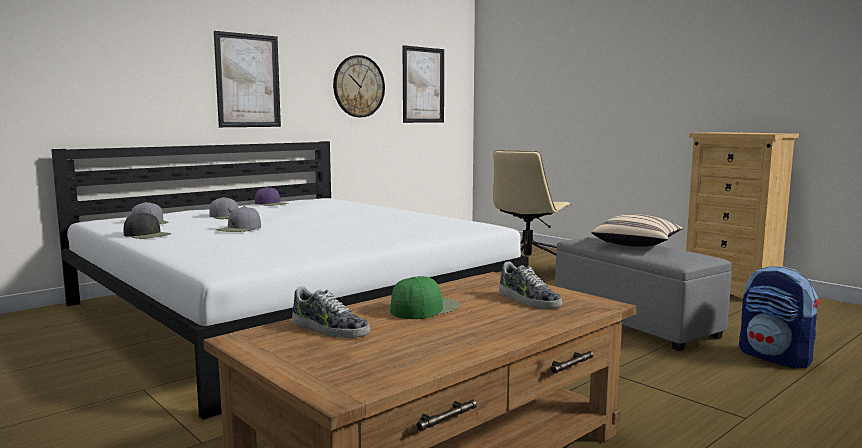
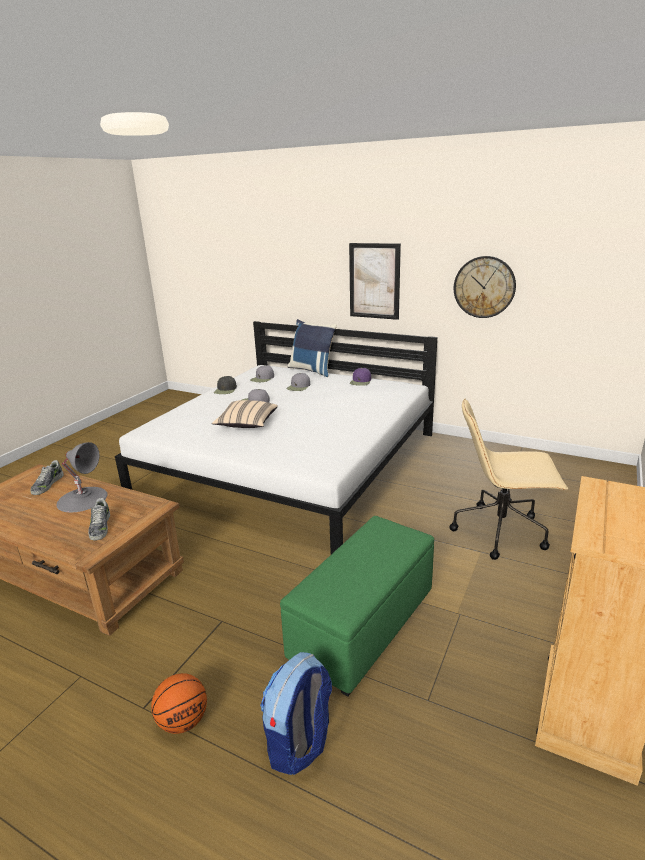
camera: 70 degrees right, 15 degrees up
(179, 210) = (312, 370): none -> blue pillow
(423, 85) = (578, 287): picture -> none
(424, 308) = (82, 499): green cap -> grey table lamp
(528, 300) = (100, 527): shoe -> shoe turned 45 degrees counterclockwise
(635, 323) = (362, 626): grey ottoman -> green ottoman
(637, 245) = (373, 560): beige pillow -> beige pillow (247, 424)
(760, 399) = (183, 721): none -> basketball

